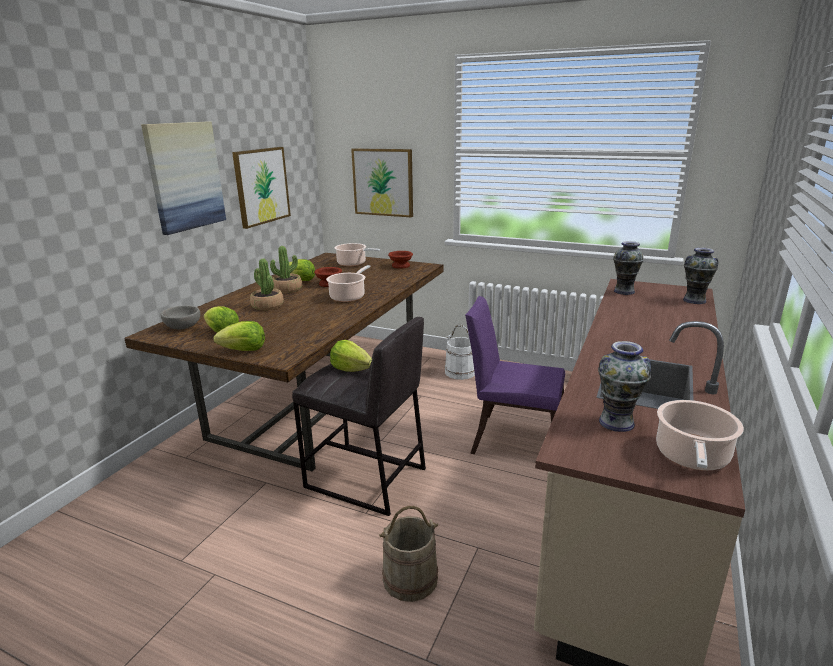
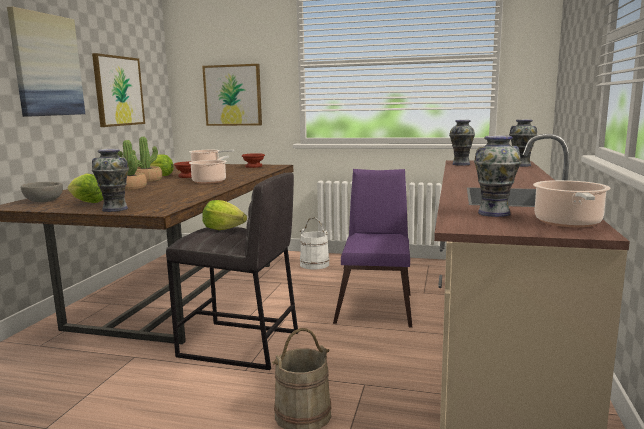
camera: 10 degrees left, 10 degrees down
(244, 350) = (115, 209): lettuce -> vase
(513, 439) = (376, 305): purple chair -> purple chair turned 90 degrees clockwise

